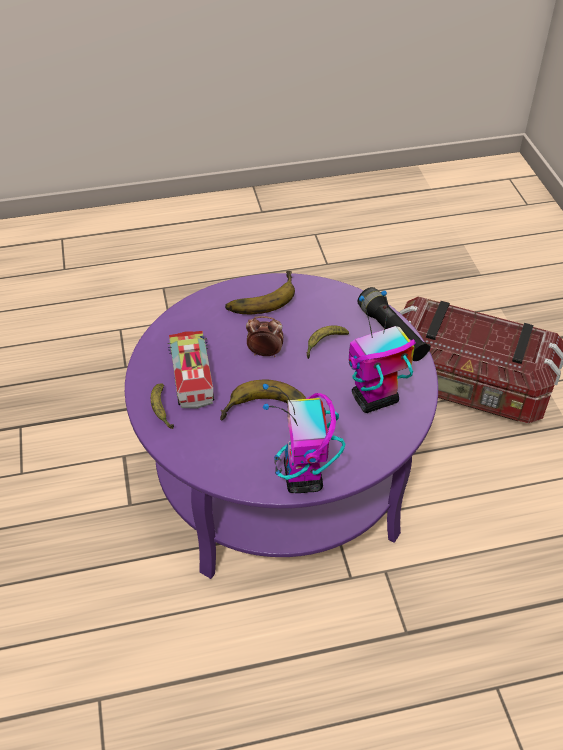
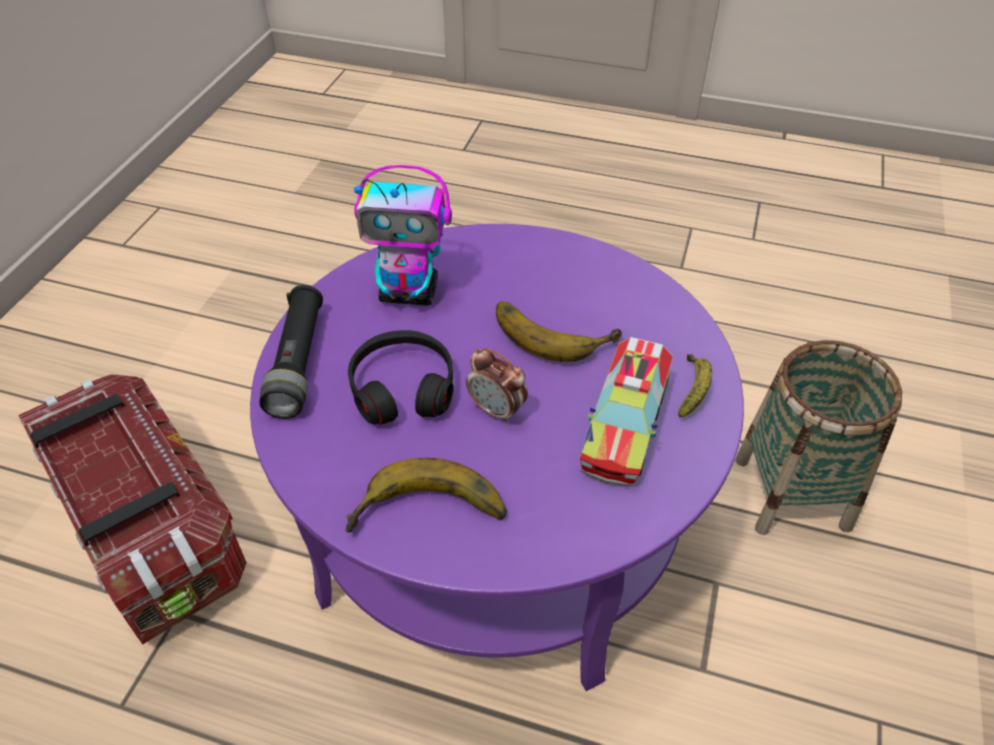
camera: 150 degrees left, 0 degrees up
(92, 592) = (792, 493): none -> basket
(303, 478) = (560, 251): toy robot -> none
(324, 344) = (402, 387): banana -> black headphones

